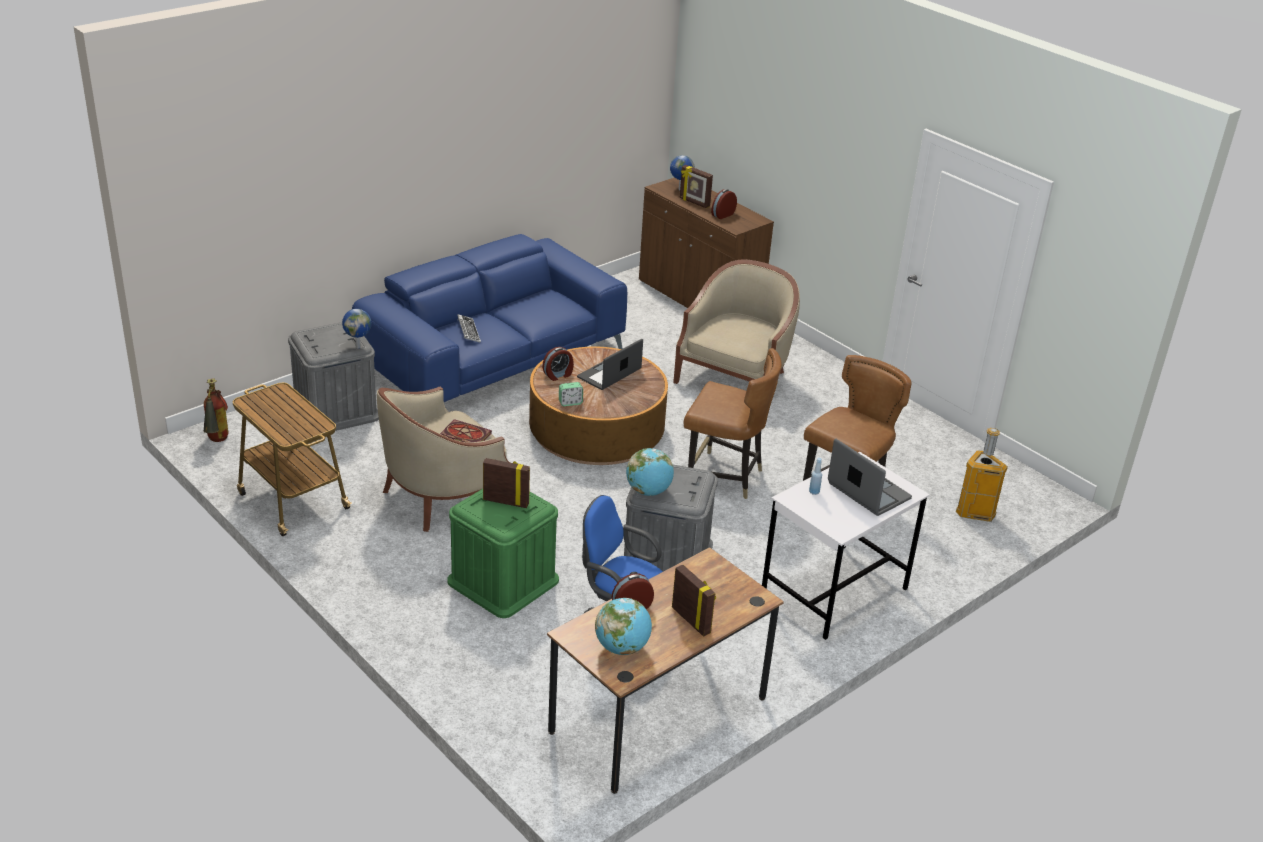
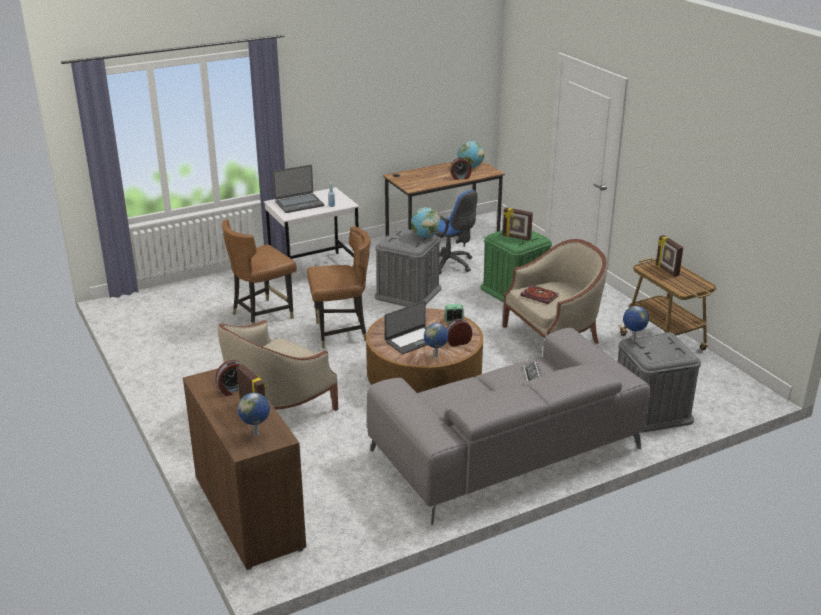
camera: 165 degrees left, 5 degrees down
(217, 442) = (742, 389): fire extinguisher -> none
(492, 359) = (505, 450): blue sofa -> grey sofa
(577, 357) = (436, 356): none -> globe
(691, 620) = (432, 172): picture frame -> picture frame (666, 270)
(724, 477) = (341, 333): brown chair -> brown chair turned 135 degrees clockwise
(868, 492) = (299, 204): laptop -> laptop turned 90 degrees counterclockwise
(975, 513) = (182, 299): trash can -> none

